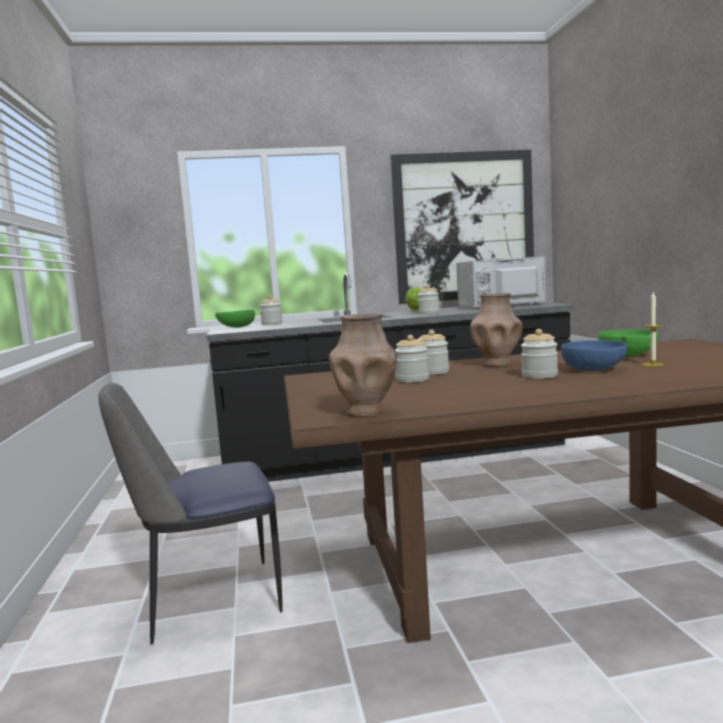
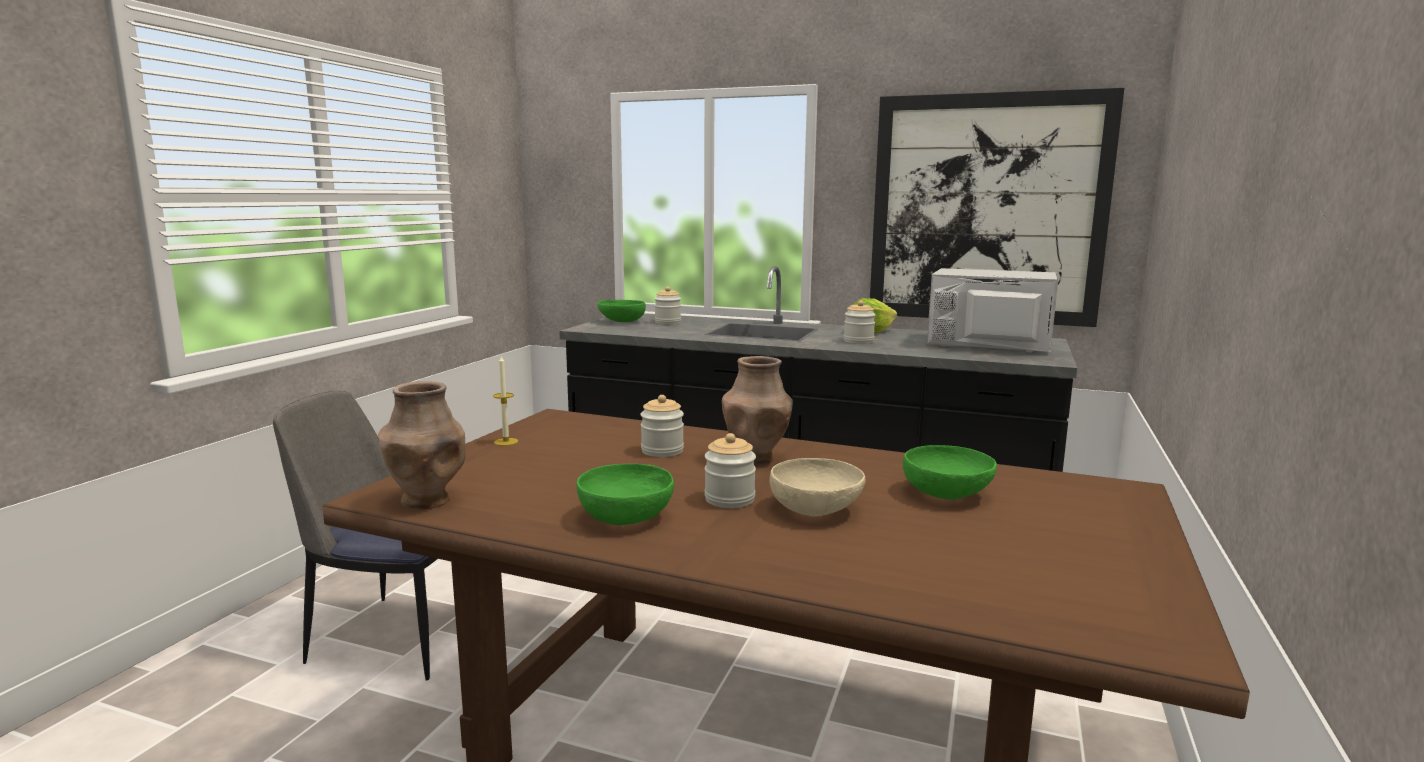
camera: 30 degrees right, 5 degrees up
(412, 379) = (608, 458): jar -> none
(512, 390) = (626, 517): none -> green bowl
(594, 369) = (816, 510): blue bowl -> beige bowl
(653, 364) = (913, 527): candle -> candle (506, 442)

